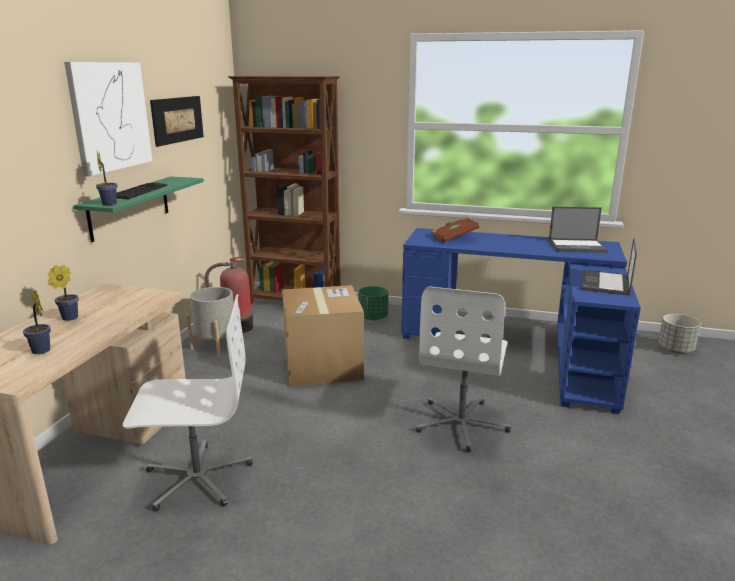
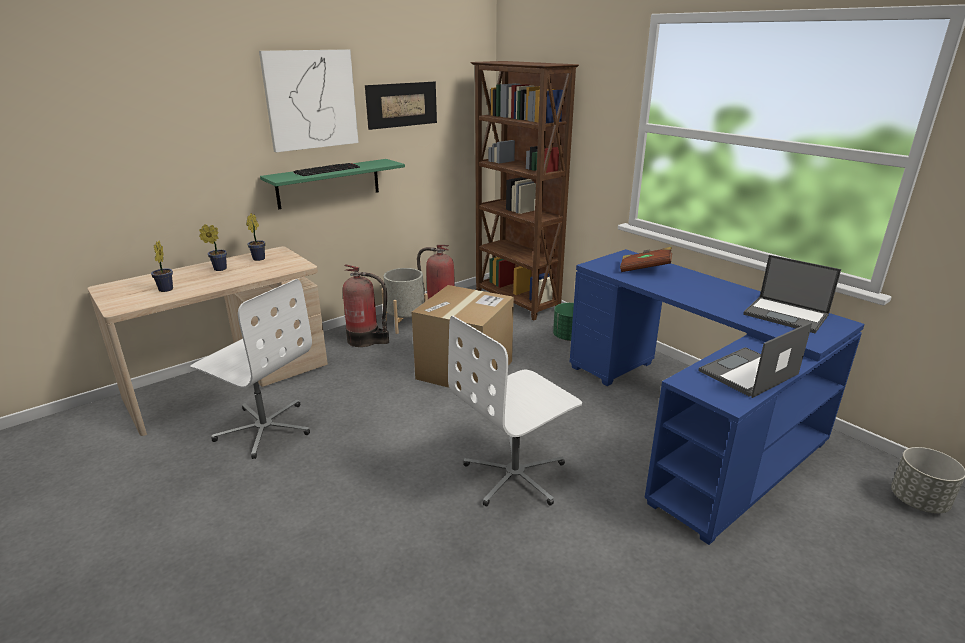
camera: 35 degrees right, 5 degrees up
(109, 203) = (282, 178): potted plant -> potted plant (260, 258)
(195, 370) = (366, 340): none -> fire extinguisher

